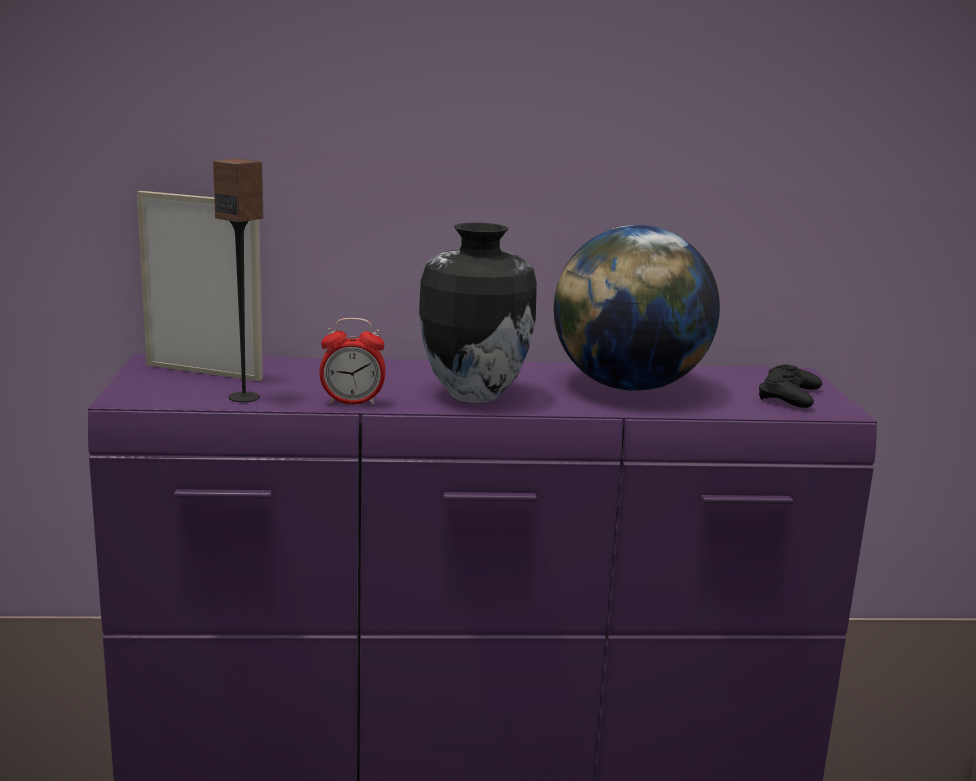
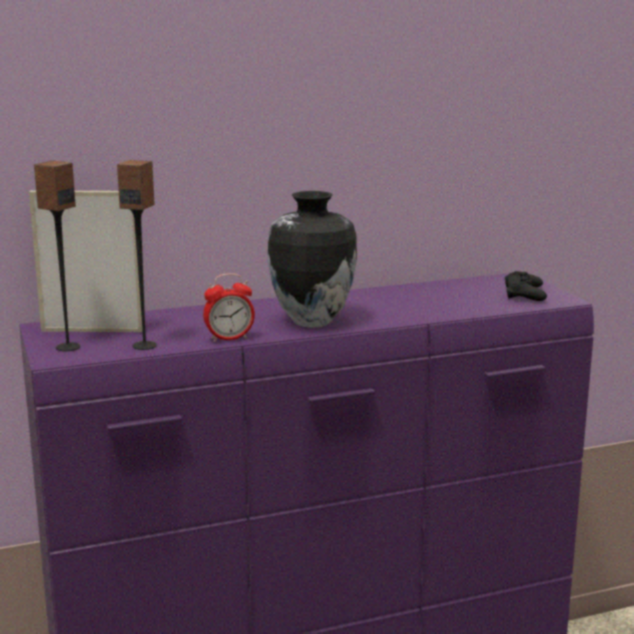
camera: 15 degrees left, 0 degrees up
(155, 387) = (67, 347): none -> speaker
(628, 387) = (414, 301): globe -> none

